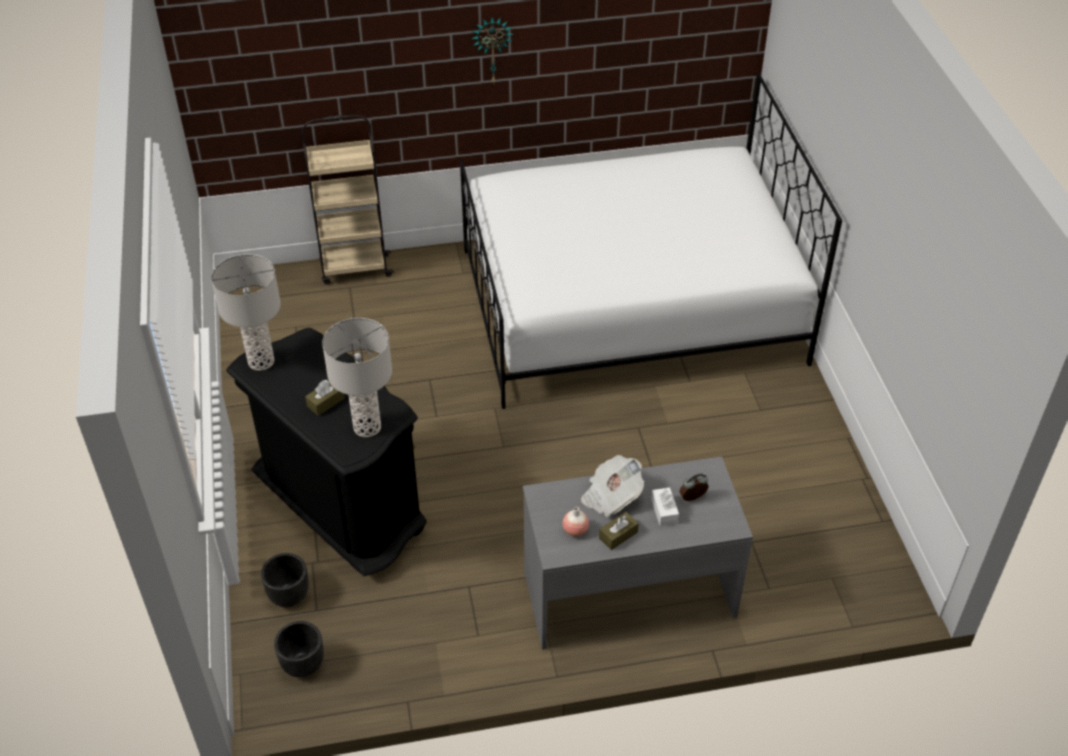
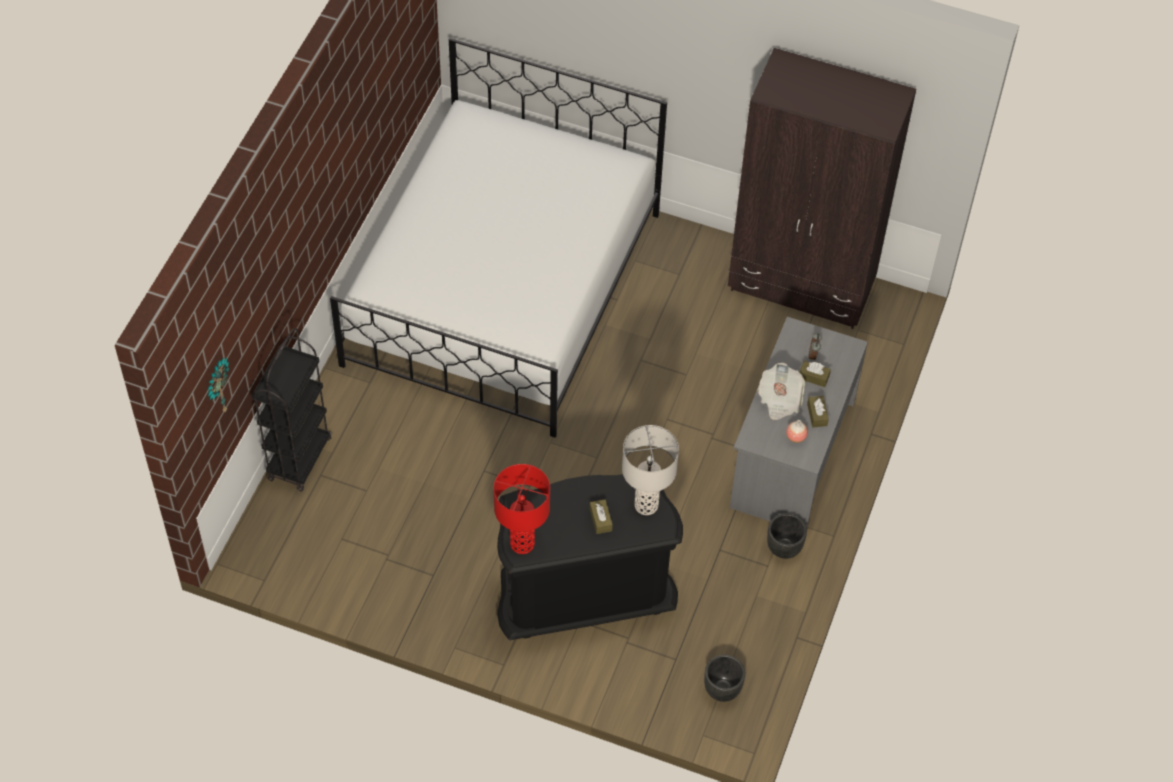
camera: 60 degrees left, 10 degrees up
(260, 361) = (522, 544): white table lamp -> red table lamp
(288, 596) = (649, 672): black planter -> black planter (783, 549)
(355, 269) = (299, 460): beige cart -> black cart
(492, 49) = (323, 190): wall clock -> wall clock (217, 388)
(664, 511) = (813, 377): white tissue box -> brown tissue box
(839, 506) = (801, 286): none -> brown wardrobe

